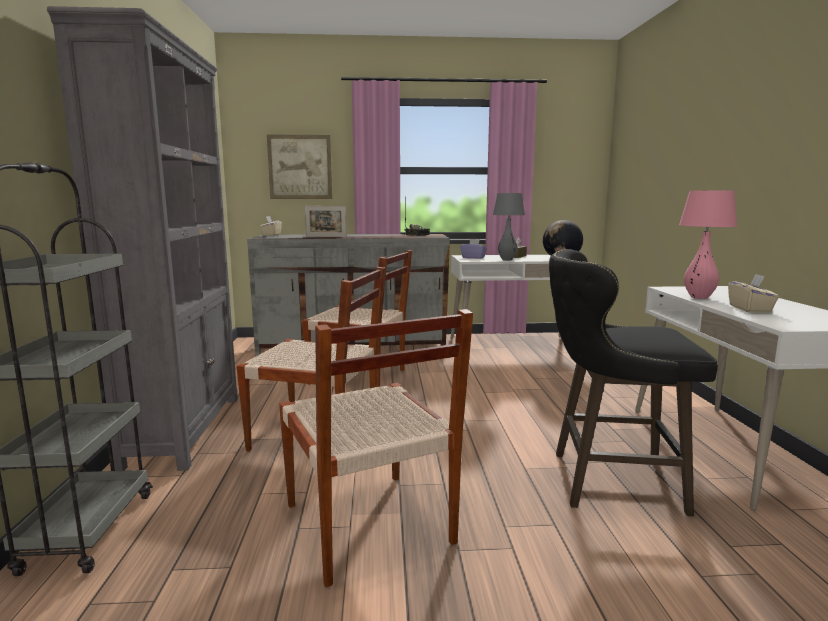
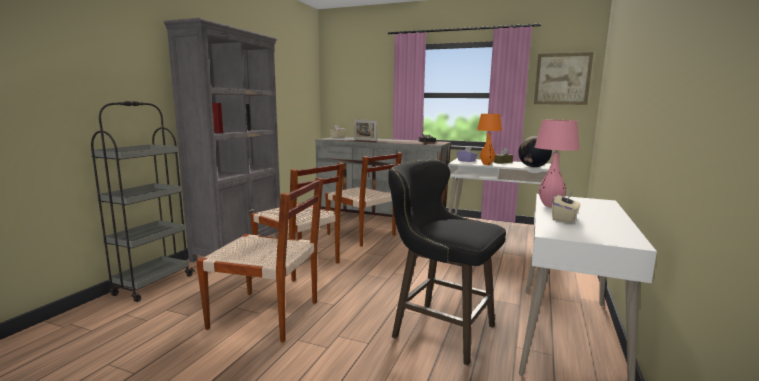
camera: 25 degrees right, 0 degrees up
(300, 167) = (362, 93): picture -> picture (562, 79)
(369, 528) = (267, 316): chair -> chair turned 75 degrees counterclockwise
(507, 260) = (486, 164): grey table lamp -> orange table lamp

